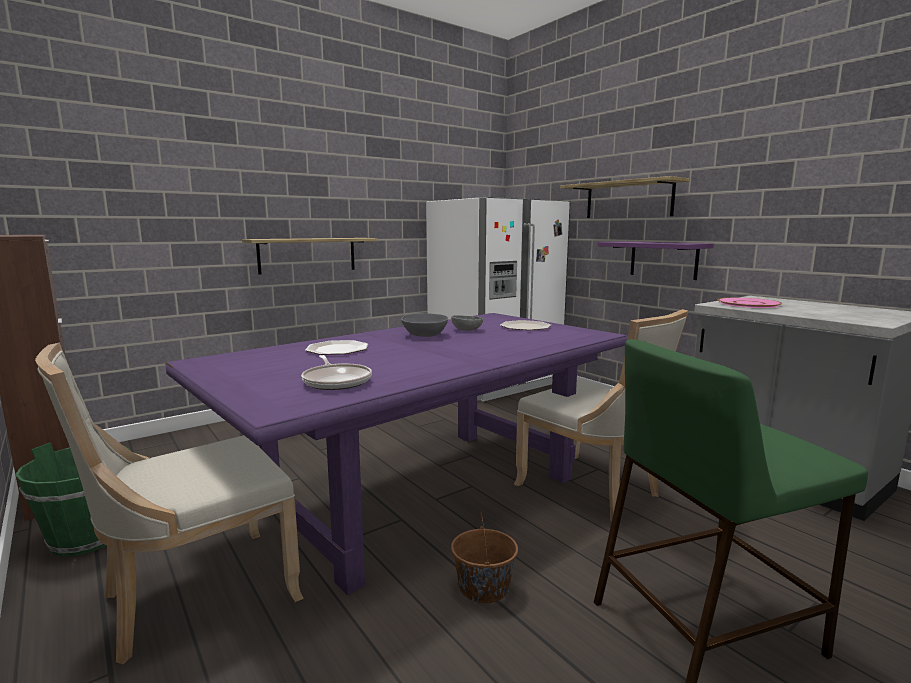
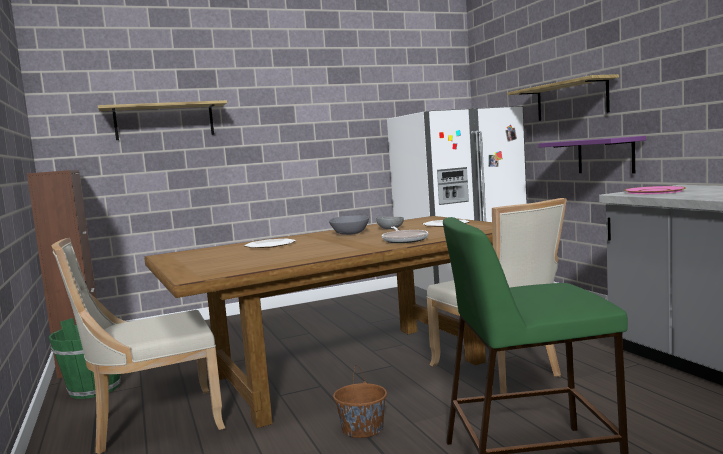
camera: 15 degrees right, 5 degrees down
(307, 255) = (278, 174): shelf -> shelf (164, 121)
(336, 381) = (249, 262): frying pan -> frying pan (404, 240)
(424, 492) = (349, 368): purple dining table -> brown dining table

